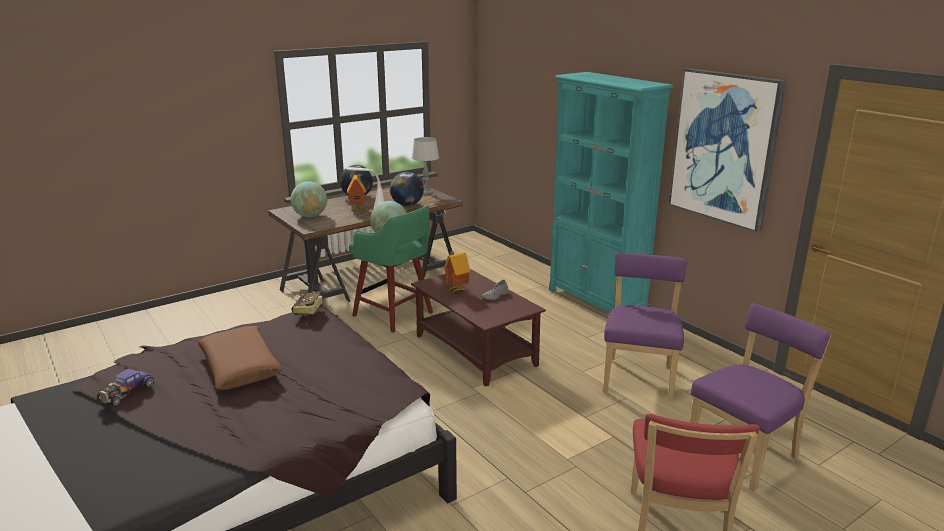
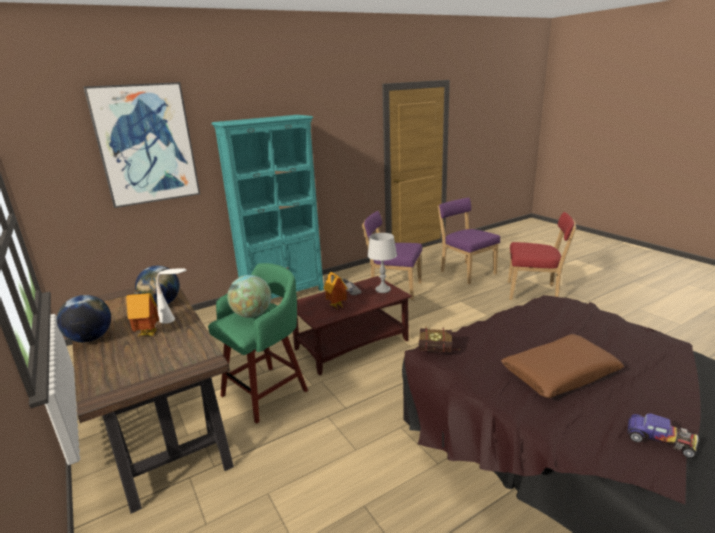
camera: 85 degrees left, 0 degrees up
(310, 216) = (150, 367): globe -> none
(426, 192) = (120, 296): grey table lamp -> grey table lamp (382, 290)
(724, 148) = (337, 147): picture -> picture (146, 144)

